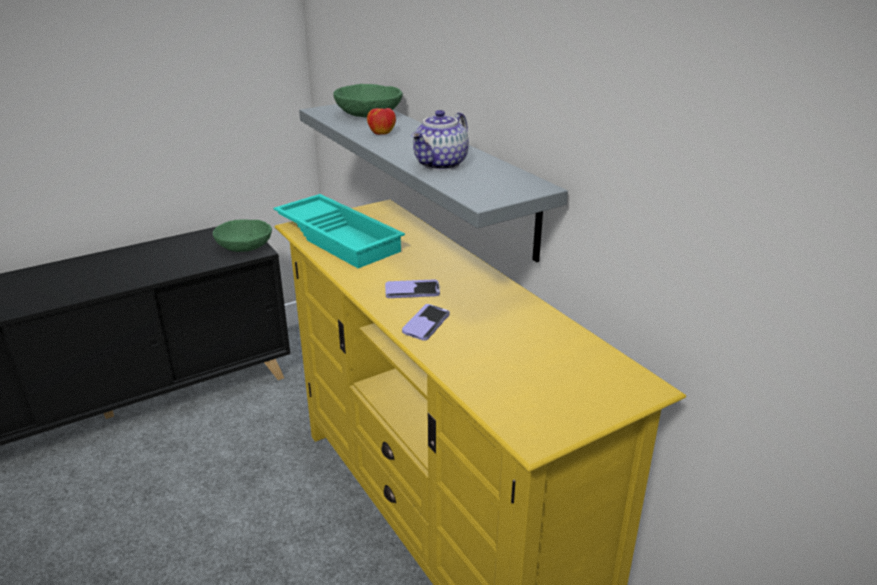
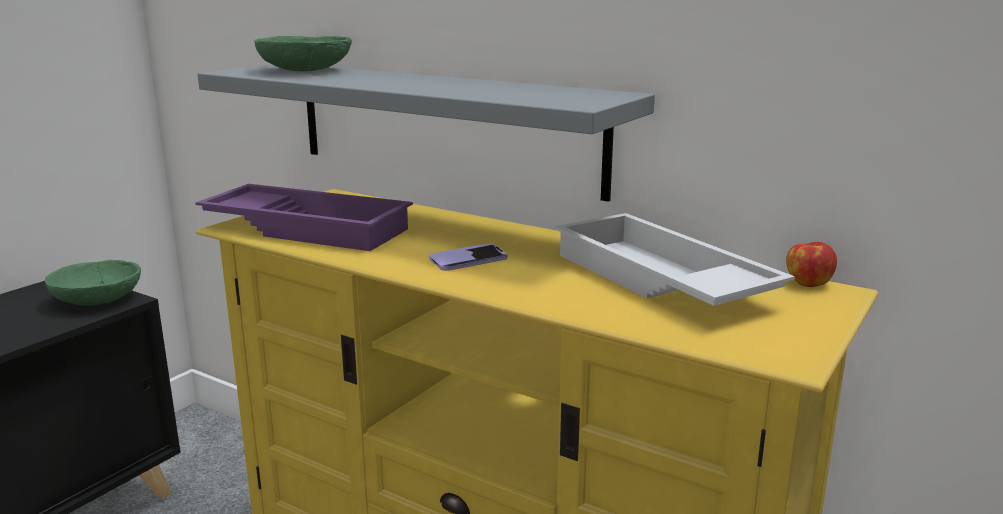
camera: 25 degrees left, 10 degrees down
(340, 237) = (310, 228): turquoise tray -> purple tray
(382, 133) = (351, 79): apple -> apple (808, 283)
(426, 323) = (525, 285): phone -> none
(441, 165) = (476, 90): teapot -> none
(521, 341) = (656, 280): none -> white tray

